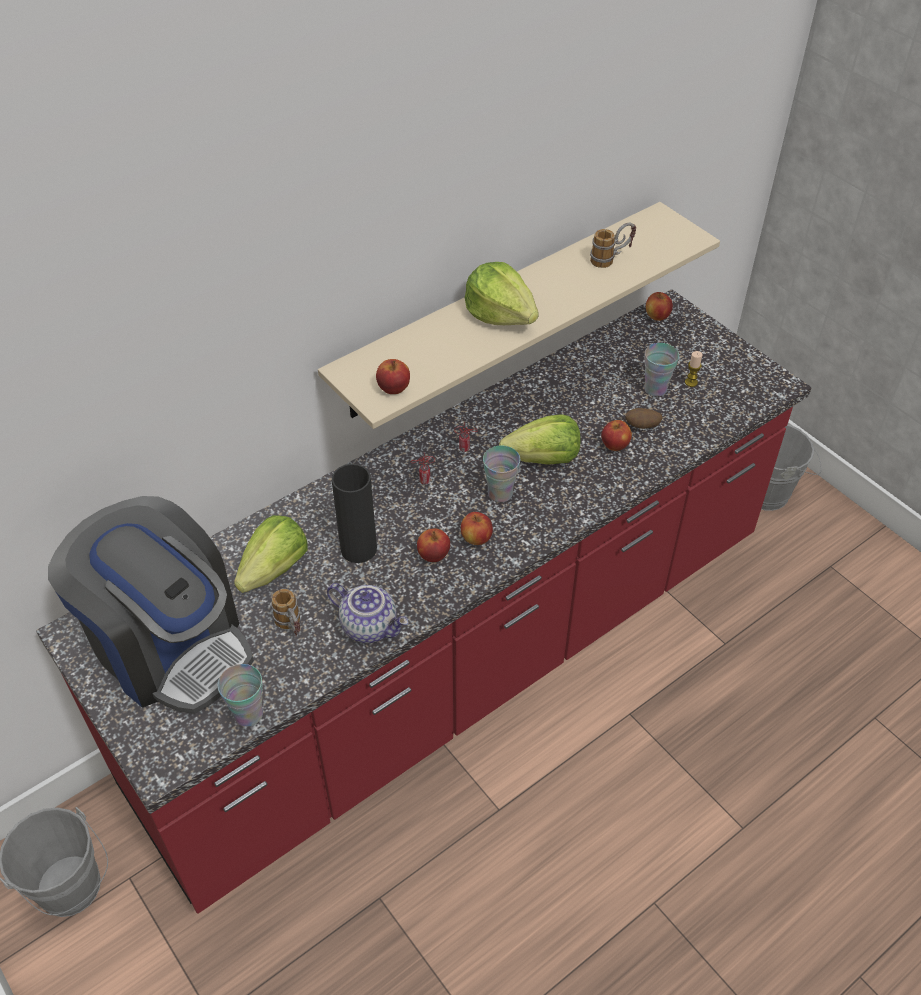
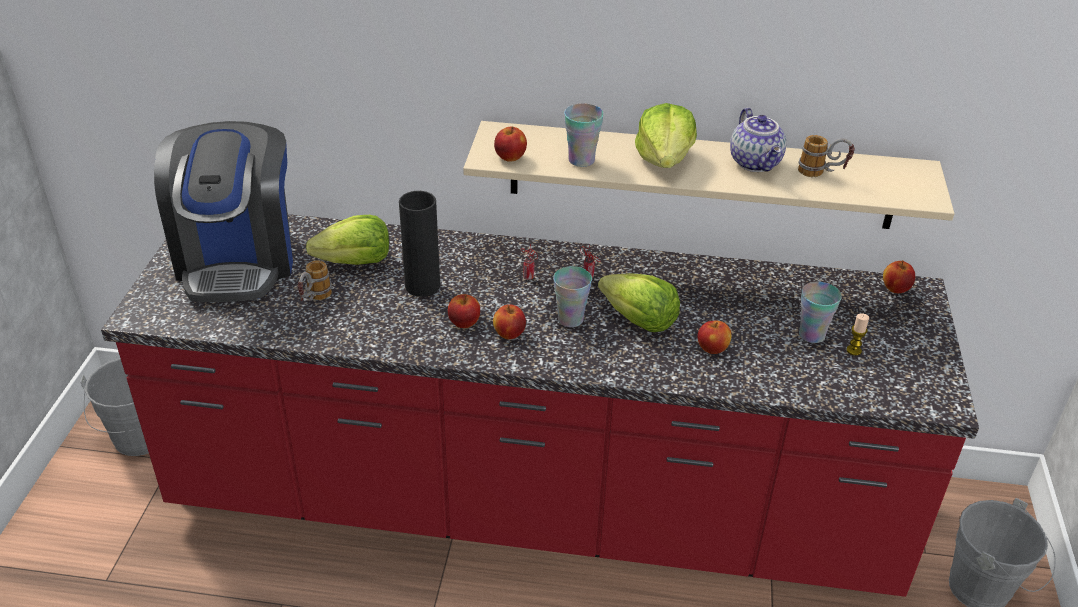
camera: 45 degrees right, 10 degrees down
(248, 714) = (219, 325): cup -> cup (581, 160)
(370, 626) = (360, 333): teapot -> teapot (756, 163)
(642, 426) = (757, 351): potato -> none

